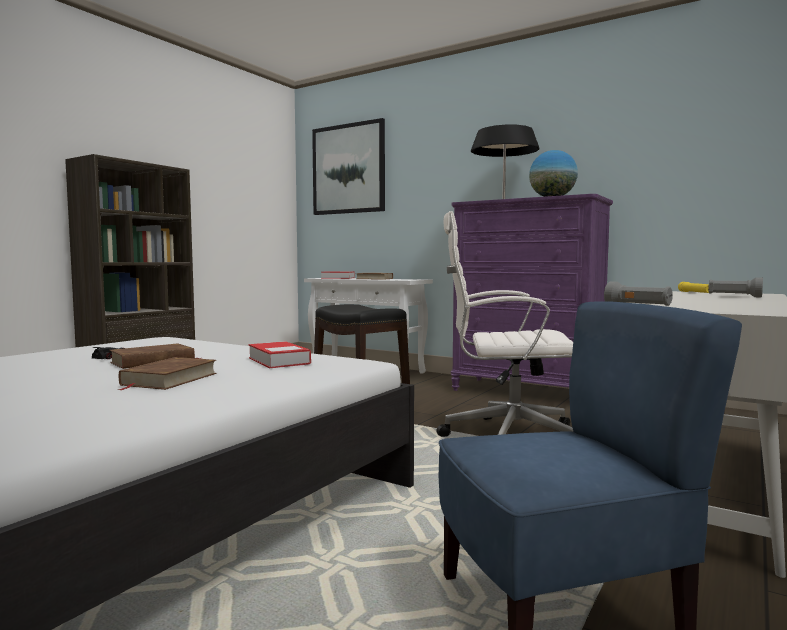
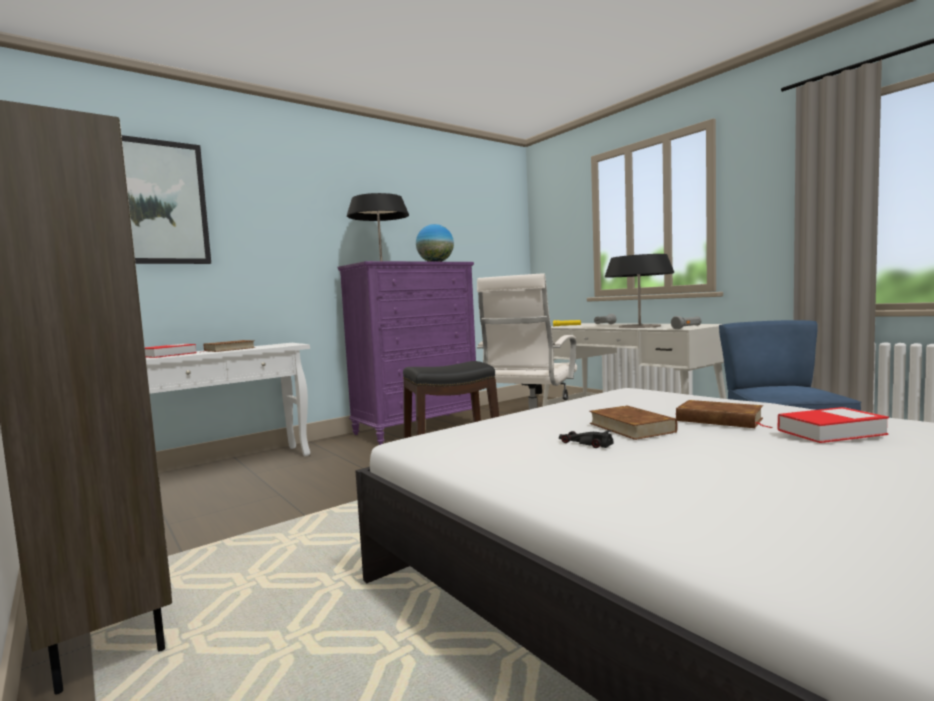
camera: 70 degrees left, 0 degrees up
(279, 361) = (629, 401): book -> book (831, 432)
(680, 301) = (639, 326): none -> table lamp

